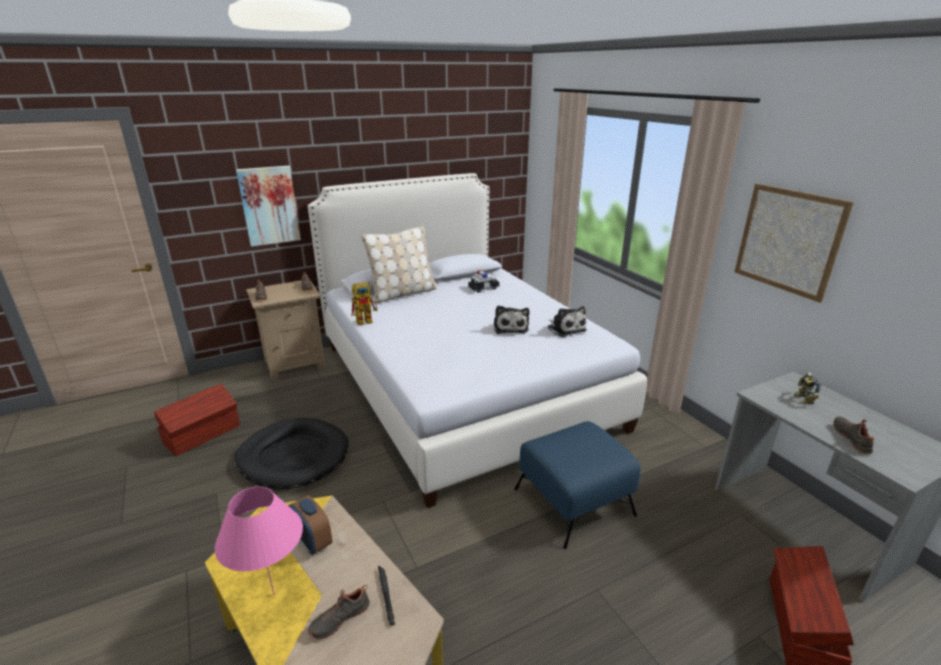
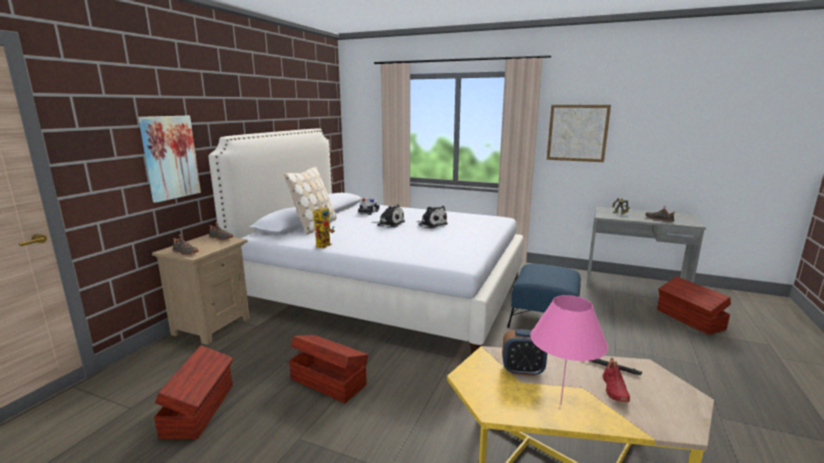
camera: 40 degrees left, 10 degrees down
(294, 456) = (328, 381): black dog bed -> brown storage box
(339, 618) = (613, 389): black shoe -> red shoe
(565, 328) = (463, 218): plush toy -> plush toy (389, 224)

